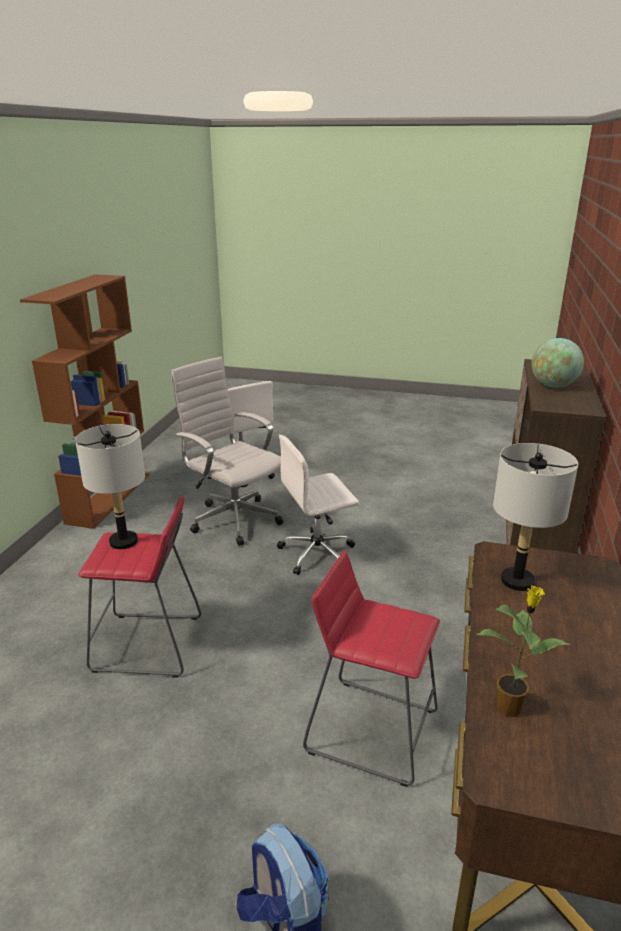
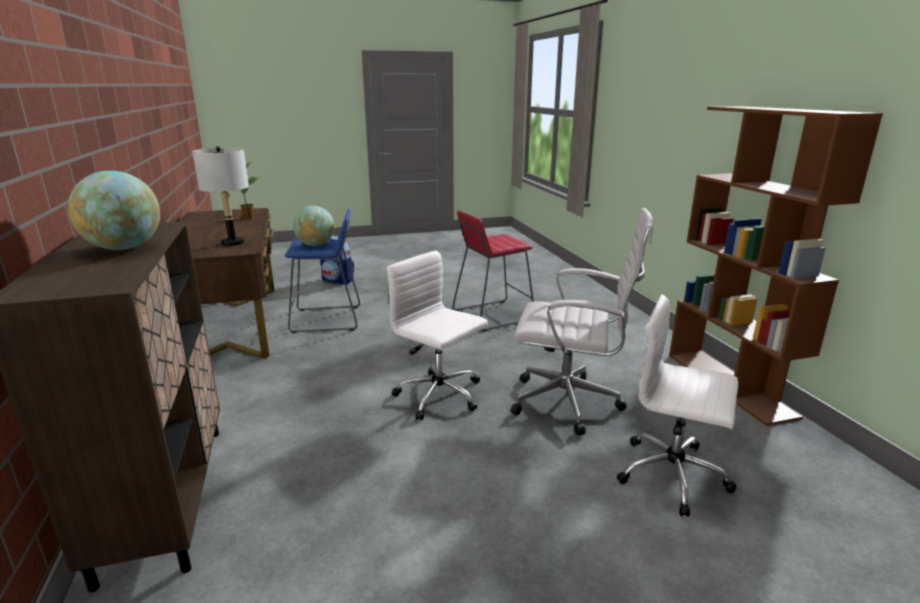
camera: 150 degrees right, 5 degrees down
(124, 541) = (508, 242): grey table lamp -> none
(318, 554) = (440, 396): white office chair -> white office chair turned 90 degrees counterclockwise
(371, 730) = (327, 319): red stool -> blue stool
(385, 625) = (315, 245): none -> globe

